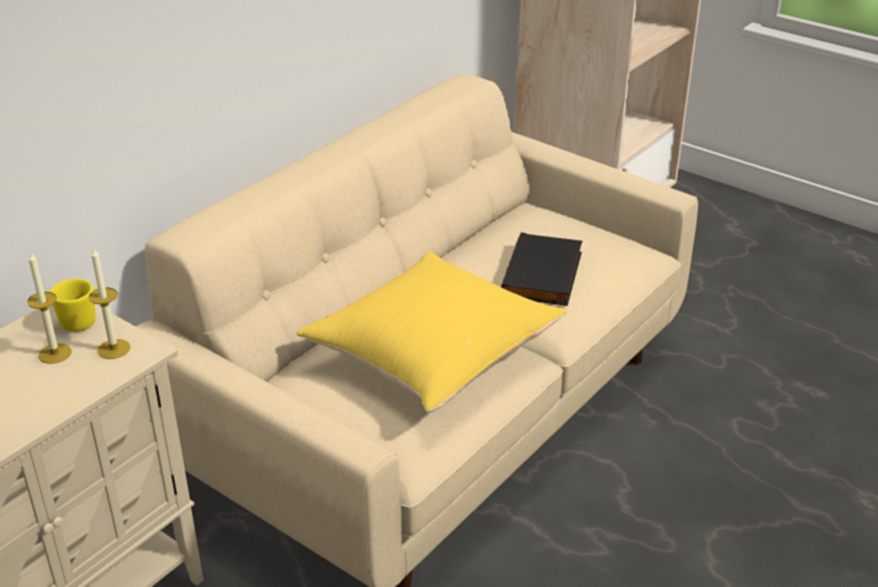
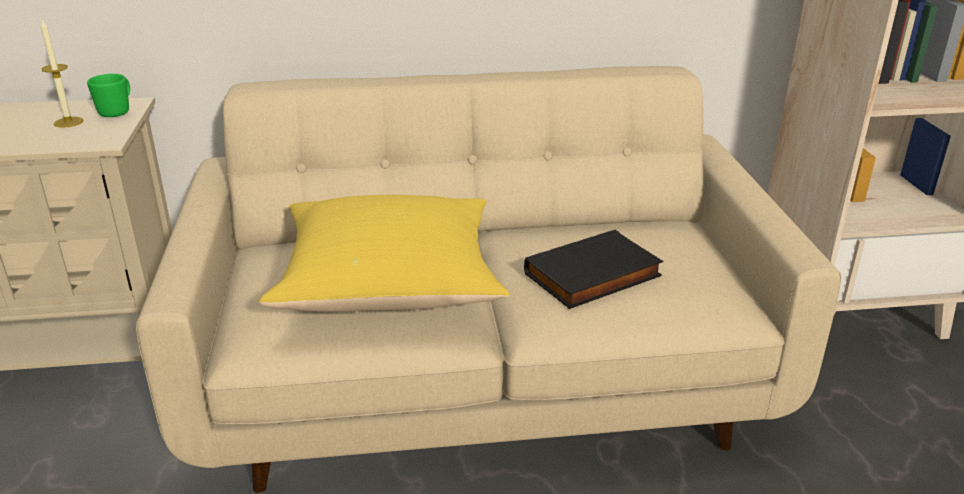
camera: 45 degrees right, 5 degrees down
(76, 320) = (118, 111): yellow mug -> green mug
(114, 349) = (95, 133): candle -> none

